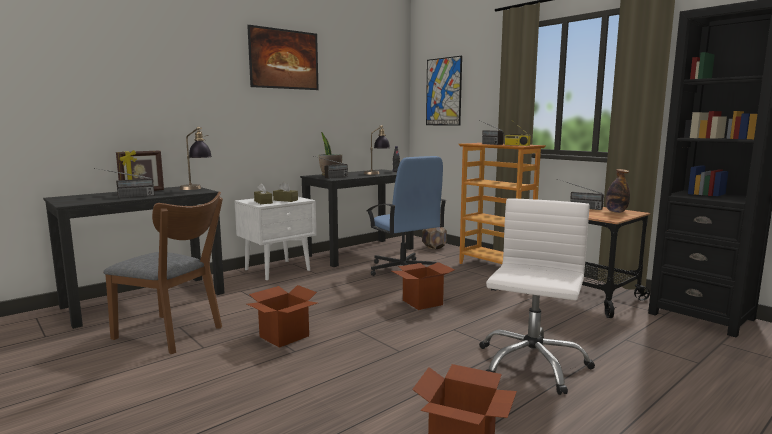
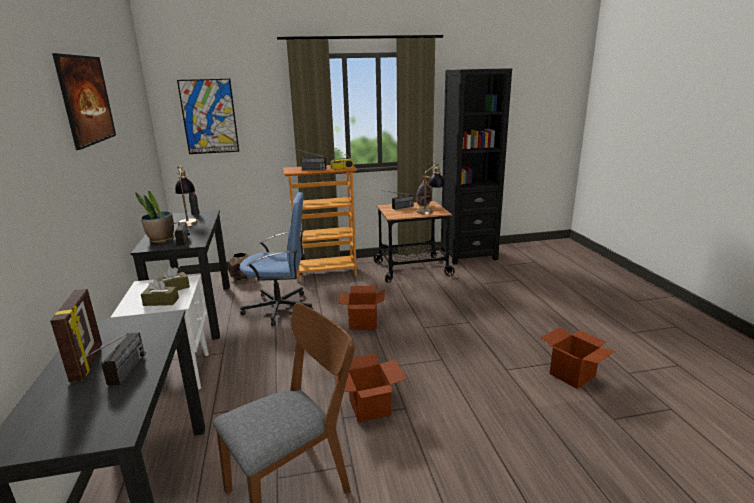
camera: 60 degrees left, 10 degrees up
(196, 189) = (133, 321): table lamp -> table lamp (430, 211)
(531, 364) = (492, 321): white office chair -> none

